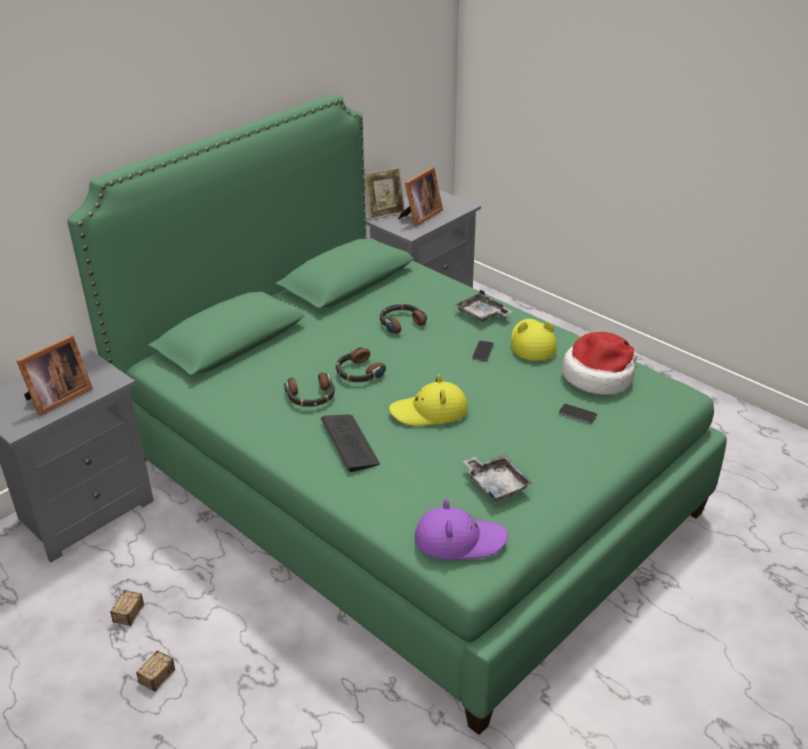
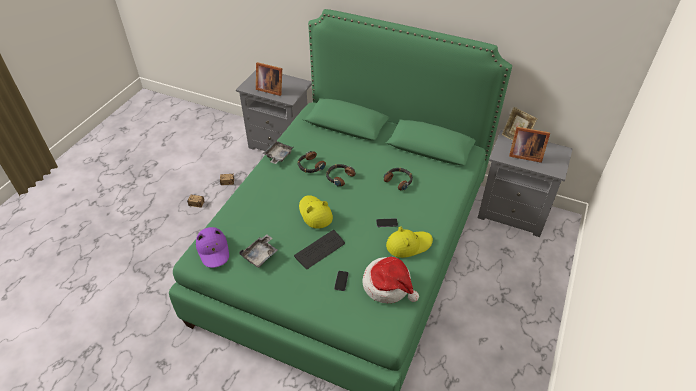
camera: 70 degrees right, 10 degrees up
(349, 443) = (277, 190): keyboard -> keyboard (320, 250)
(482, 314) = (429, 214): grey tray -> grey tray (278, 156)

